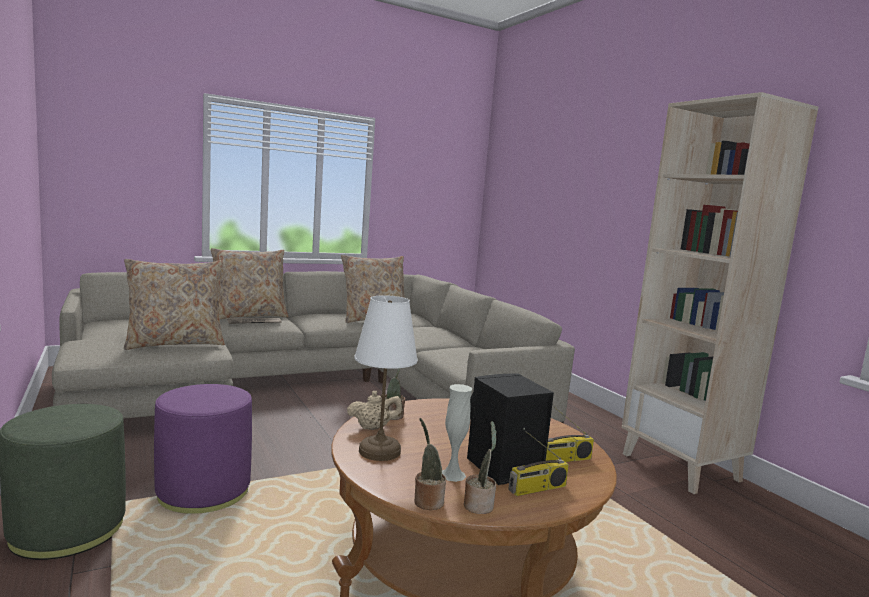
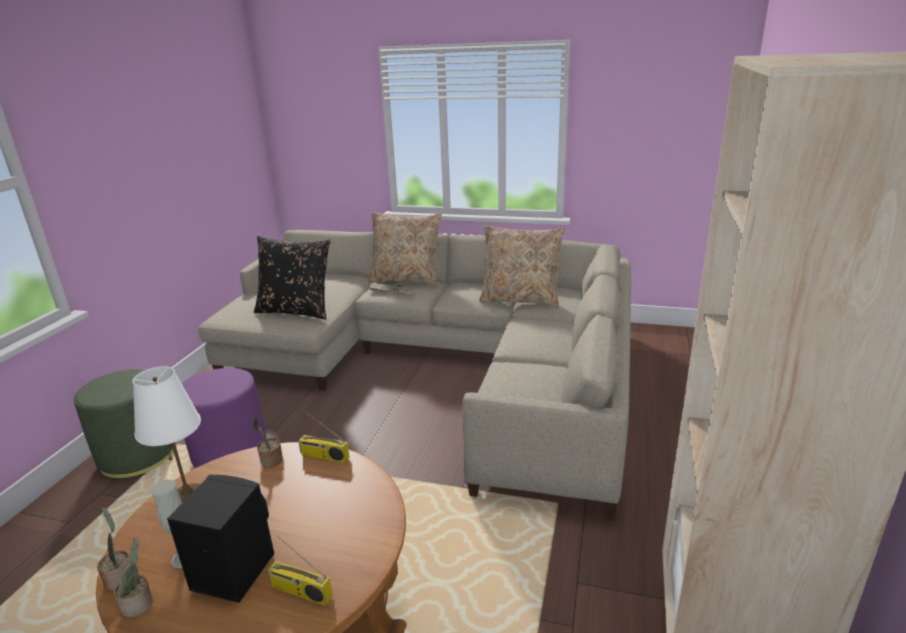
camera: 45 degrees right, 15 degrees up
(175, 343) = (296, 310): beige pillow -> black pillow
(373, 428) = (233, 470): beige teapot -> none
(537, 489) = (208, 614): radio -> radio (324, 456)

